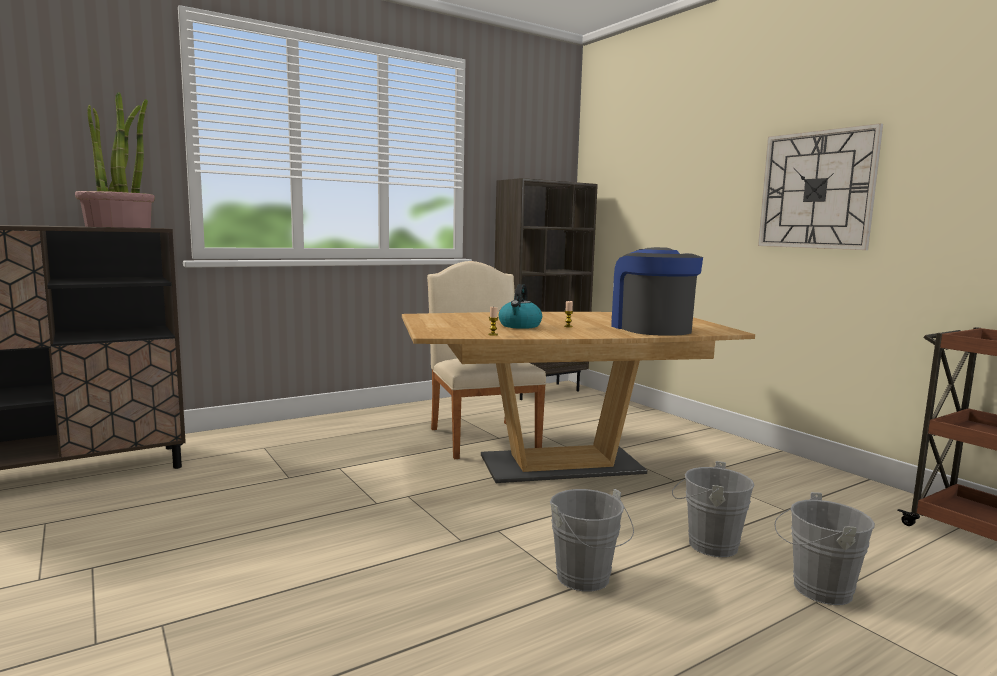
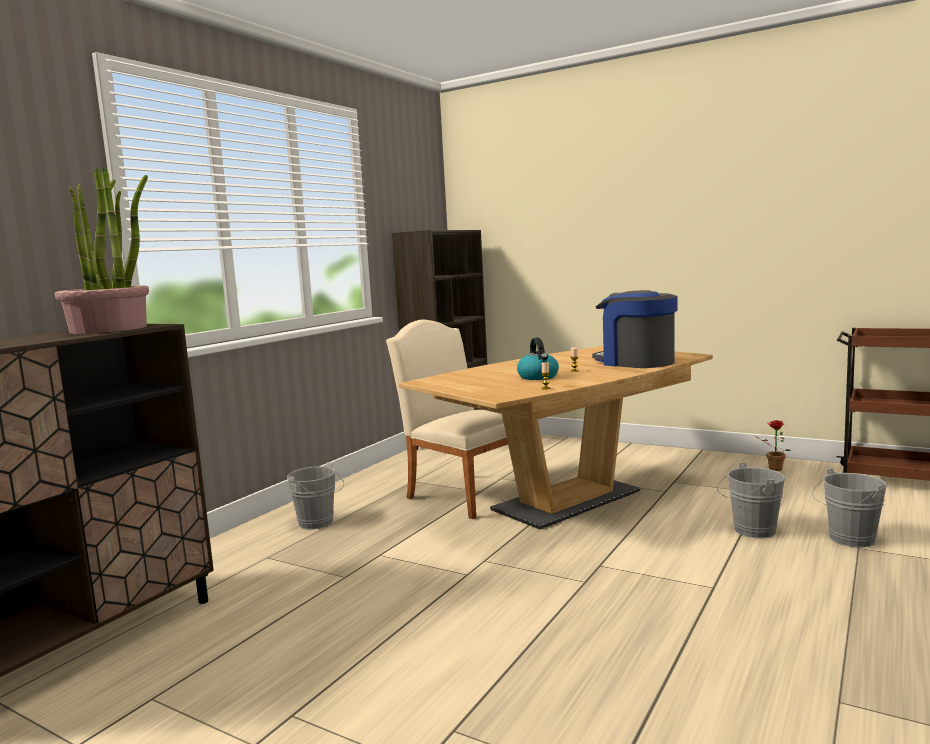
camera: 25 degrees left, 0 degrees up
(586, 580) = (714, 580): grey bucket -> grey bucket (318, 523)
(816, 190) = (710, 229): wall clock -> none
(838, 489) = (772, 469): none -> potted plant

